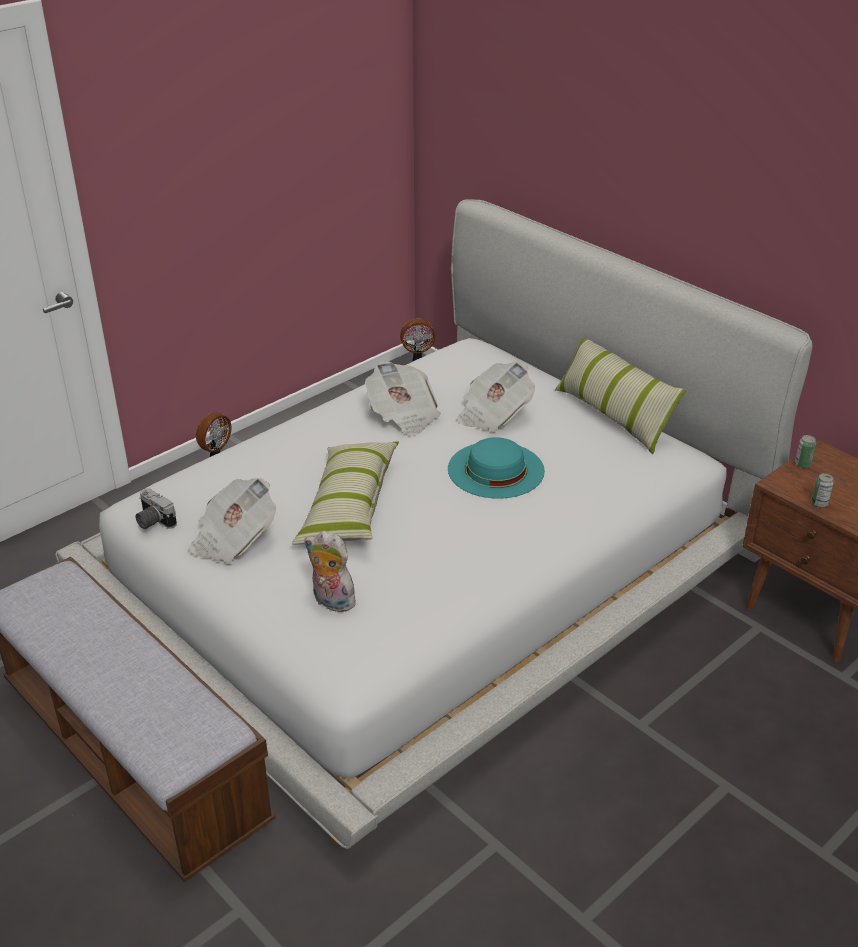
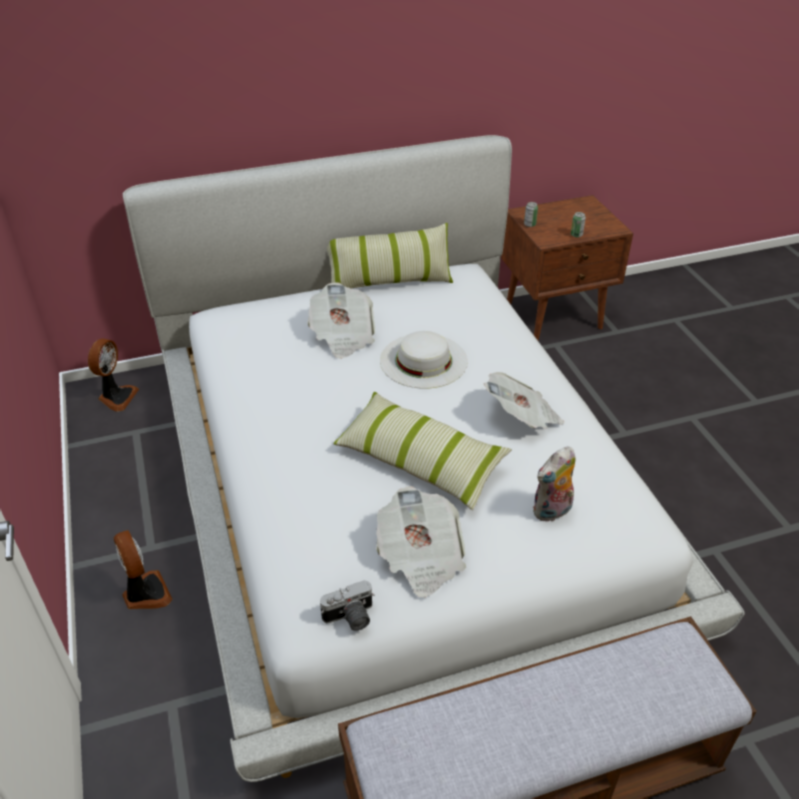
camera: 65 degrees left, 5 degrees up
(403, 416) = (302, 386): newspaper -> newspaper (522, 418)
(496, 469) = (423, 360): turquoise hat -> white hat

